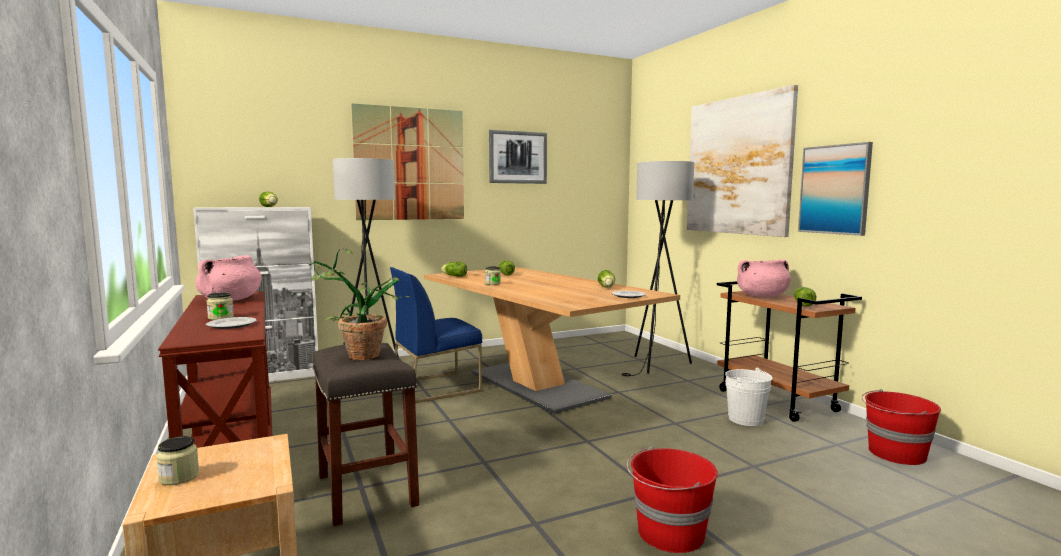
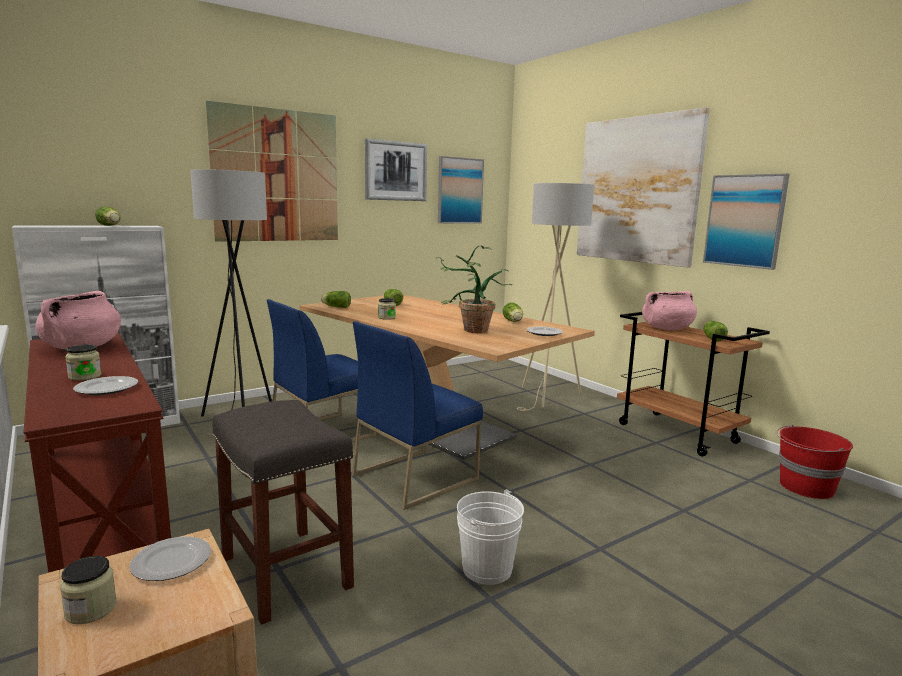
camera: 10 degrees left, 5 degrees up
(249, 452) = (171, 562): none -> plate
(354, 356) = (271, 422): potted plant -> potted plant (469, 331)
(505, 425) = (415, 477): none -> blue chair
(579, 174) = (459, 191): none -> picture
(657, 366) = (548, 397): black floor lamp -> beige floor lamp
(669, 533) = (633, 598): red bucket -> none
(745, 419) = (656, 456): white bucket -> white bucket (487, 569)

